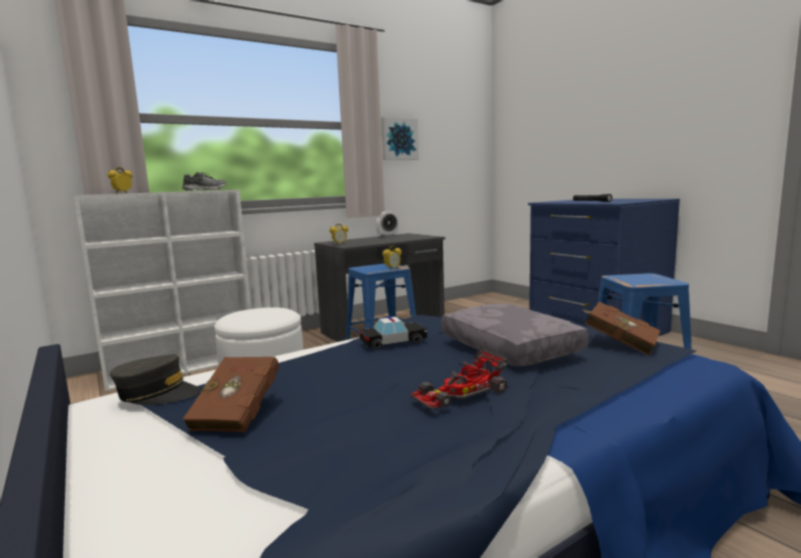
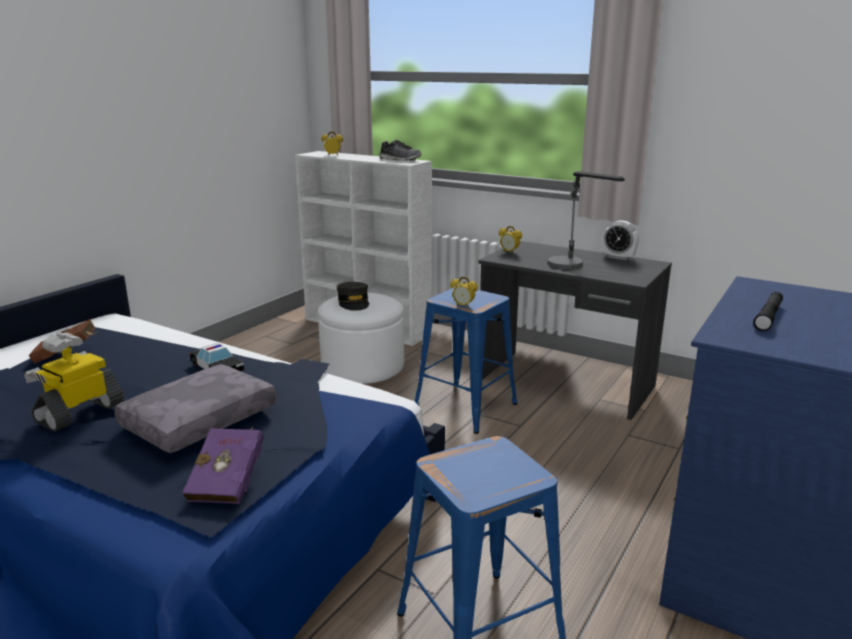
camera: 65 degrees right, 10 degrees up
(157, 393) = (107, 326): grey cap -> grey cap (353, 303)
(391, 240) = (573, 266): none -> table lamp
(399, 139) = (710, 101): picture -> none
(460, 391) = (79, 412): toy car -> toy robot
(618, 344) = (230, 482): brown book -> purple book

